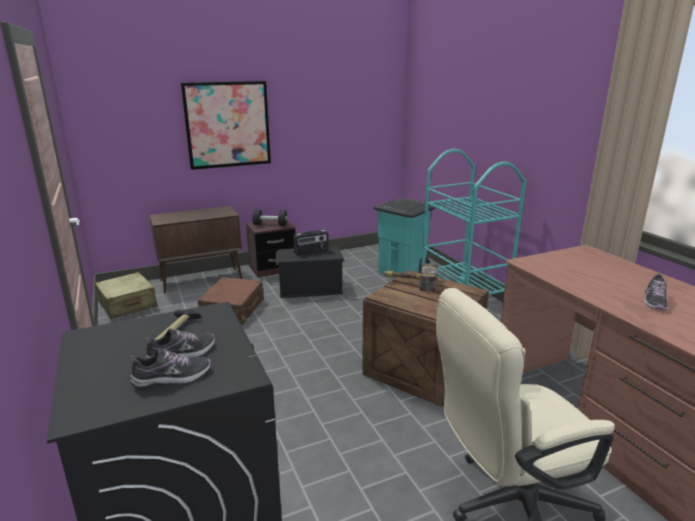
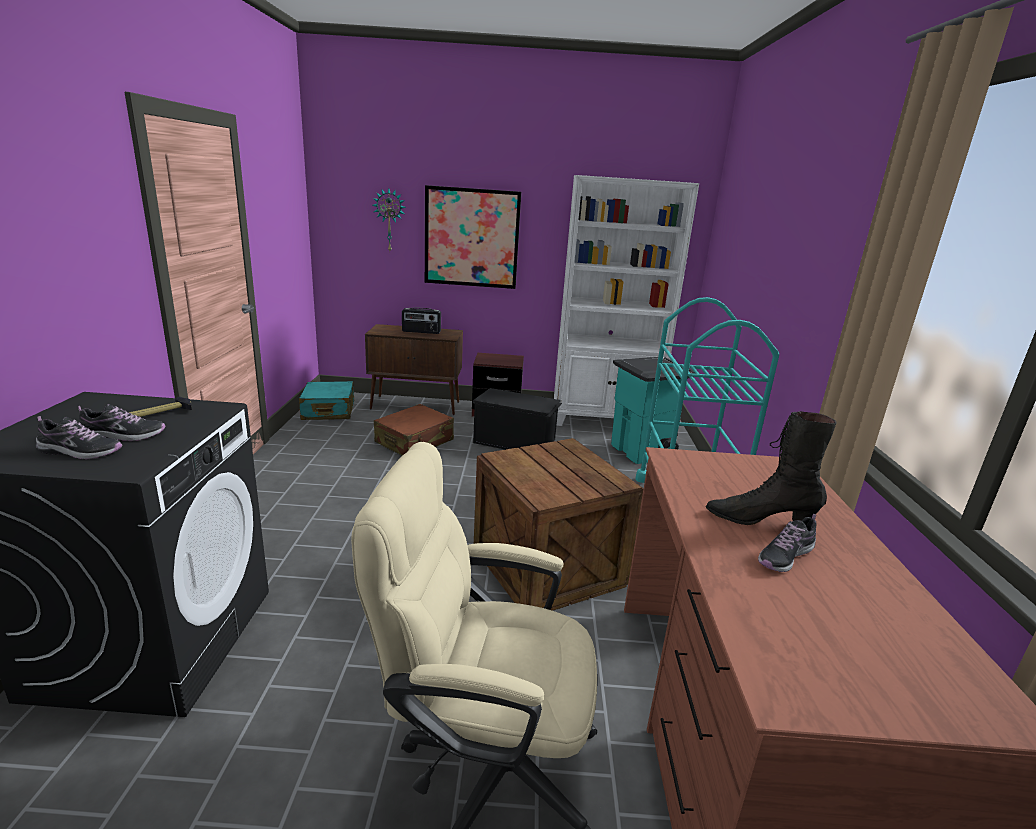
camera: 25 degrees right, 0 degrees up
(127, 304) = (328, 411): beige suitcase -> turquoise suitcase
(149, 117) = (389, 220): none -> wall clock
(270, 225) = (498, 360): black dumbbell -> none
(311, 252) = (521, 398): radio -> radio (421, 332)
(356, 256) = (604, 420): none -> white bookcase
(409, 283) = (553, 452): hammer -> none
(618, 286) = (759, 520): none -> black boot

